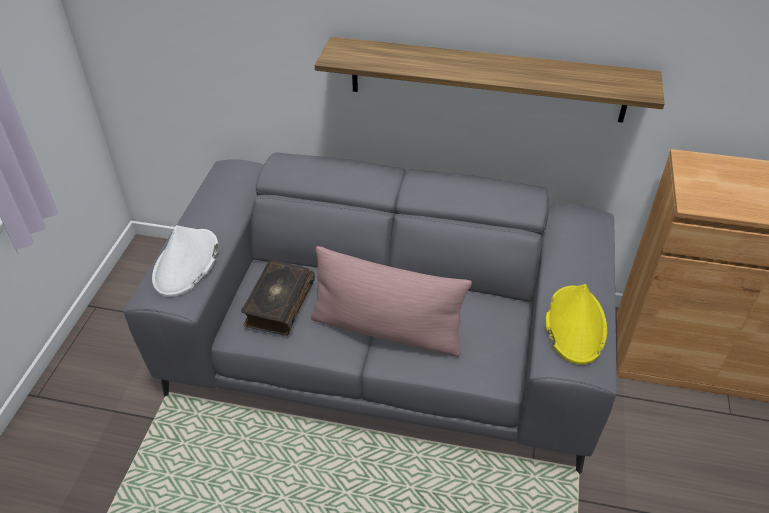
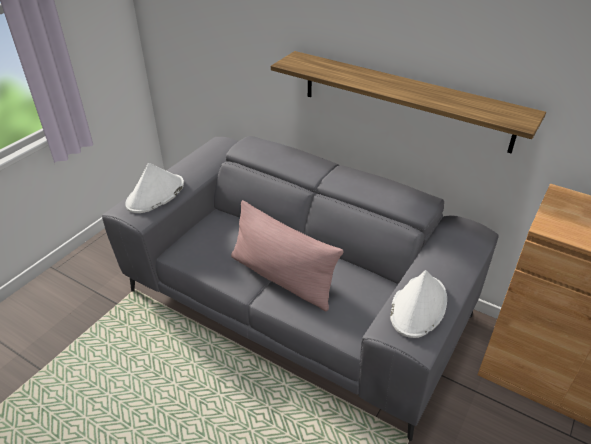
camera: 20 degrees right, 5 degrees down
(278, 304) = (214, 241): book -> none
(575, 325) = (418, 306): yellow hat -> white hat

